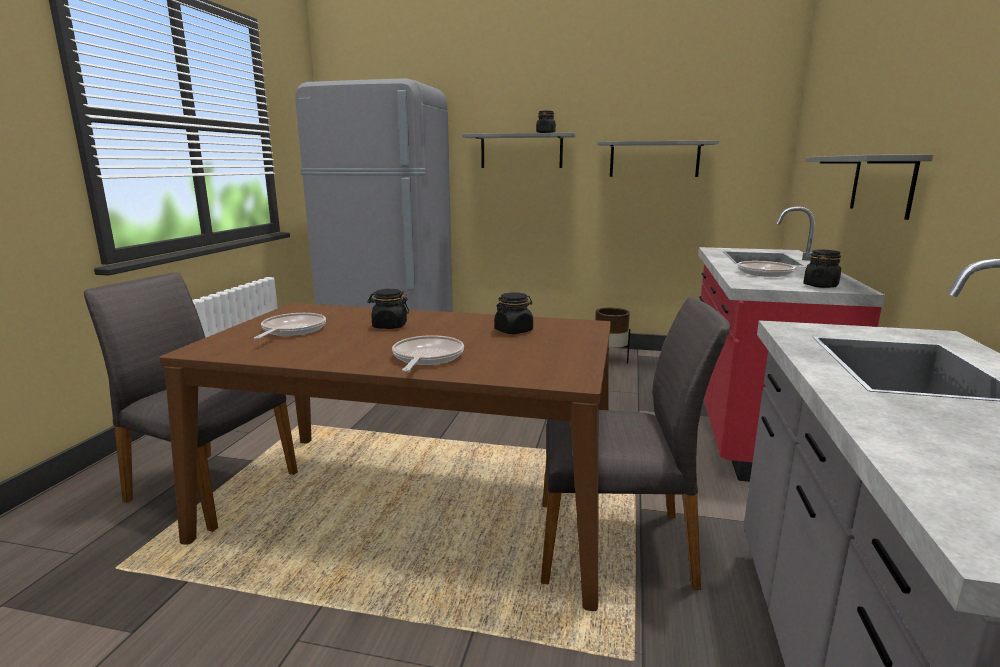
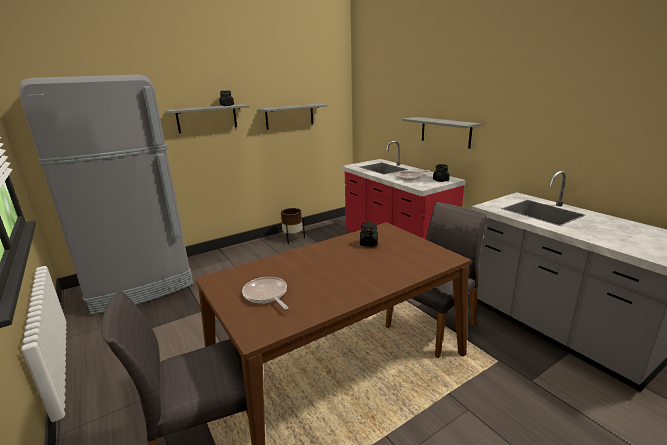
camera: 45 degrees left, 5 degrees up
(389, 326) = (308, 266): black jar -> none
(426, 358) = (379, 275): frying pan -> none

